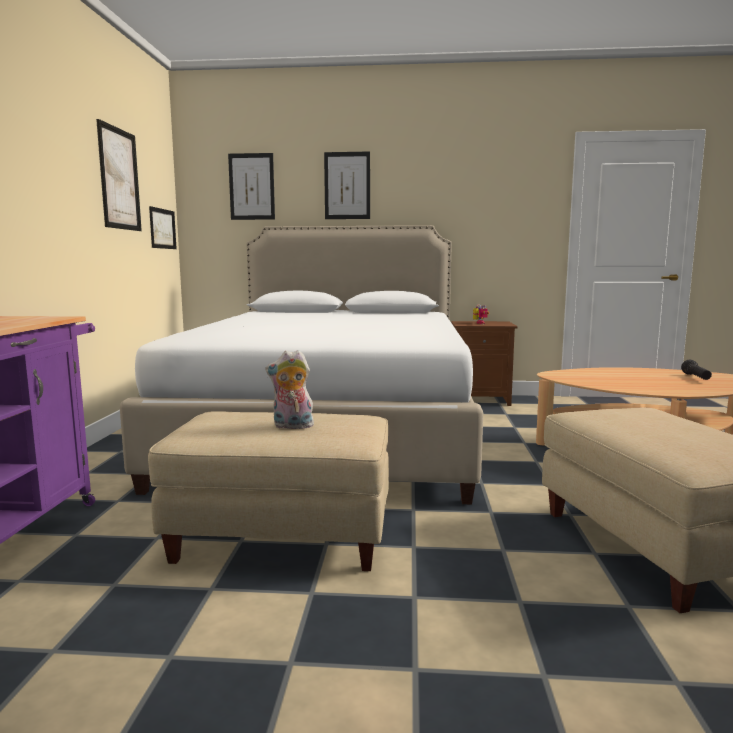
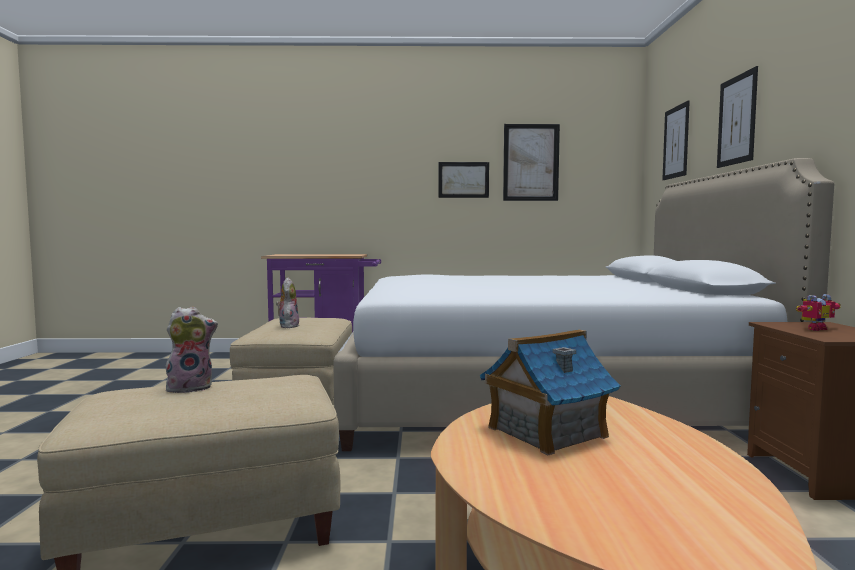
camera: 85 degrees right, 5 degrees down
(162, 228) = (603, 196): picture -> picture (463, 180)
(627, 381) = (546, 432): none -> toy house
(653, 436) = (191, 387): none -> plush toy
(696, 378) = (653, 503): black flashlight -> none

